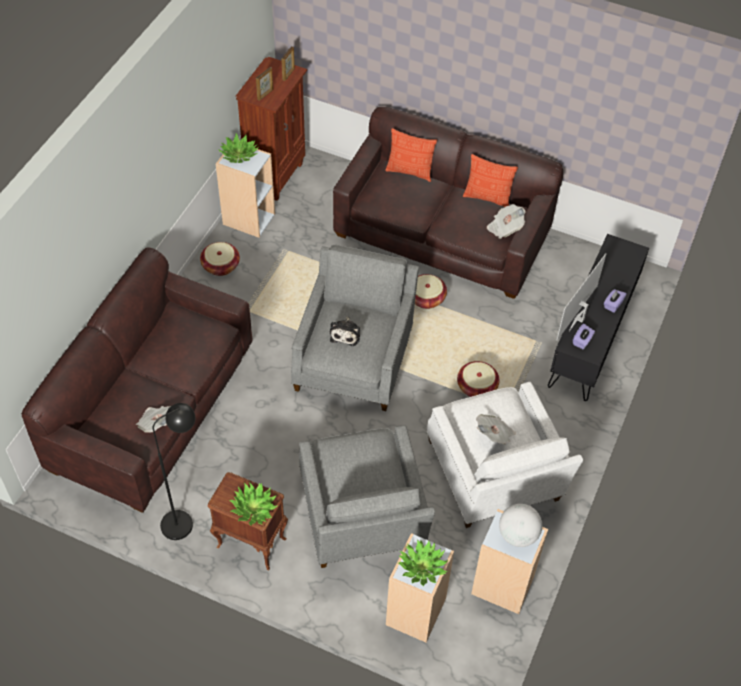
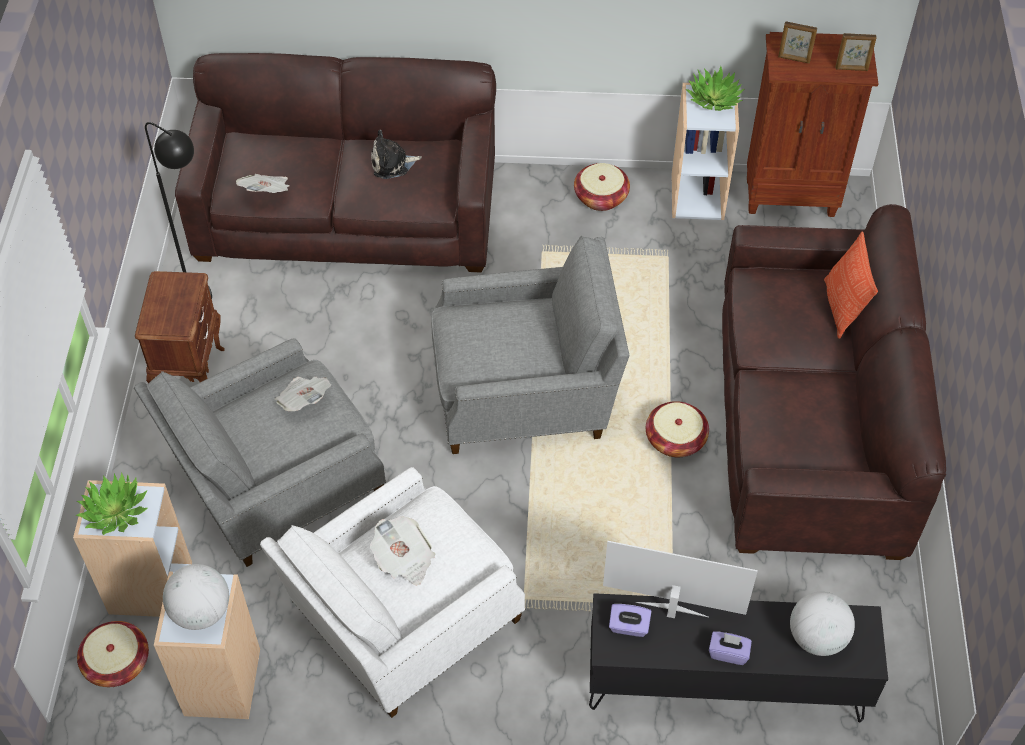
camera: 70 degrees right, 0 degrees up
(254, 508) = (160, 316): potted plant -> none
(346, 334) = (499, 332): plush toy -> plush toy (392, 164)
(477, 386) = (547, 551): basket -> basket (117, 663)
(487, 198) = (854, 420): orange pillow -> none
(505, 228) = (804, 459): newspaper -> newspaper (304, 400)
(616, 265) = (817, 638): none -> globe

